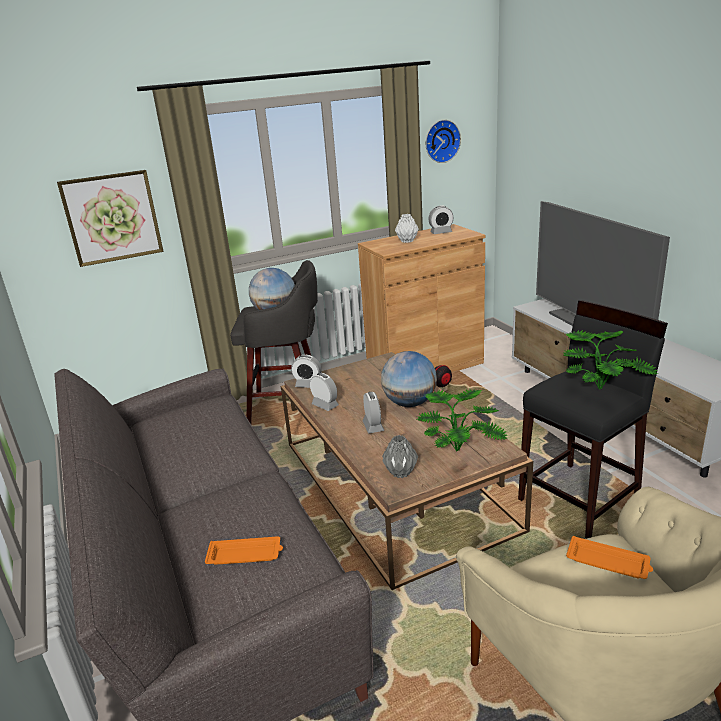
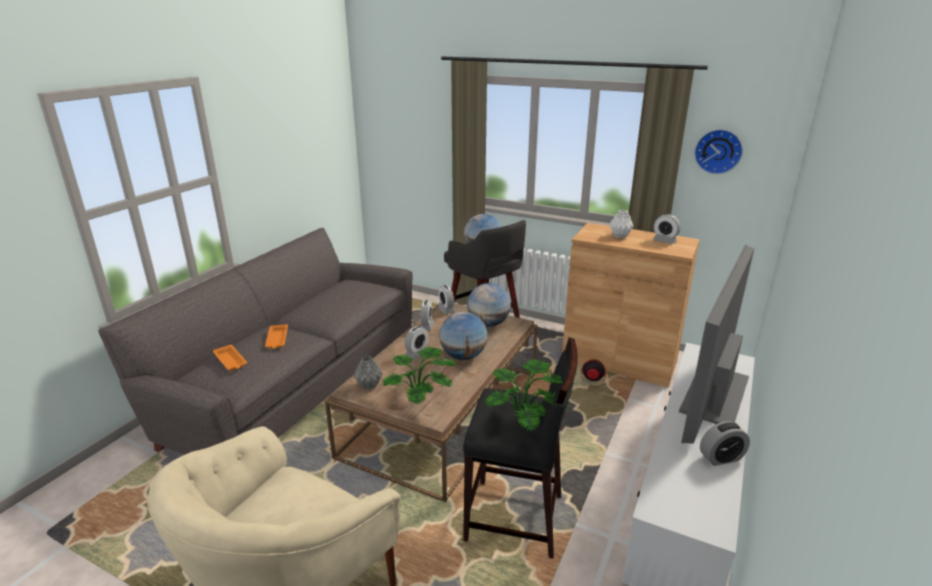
camera: 50 degrees right, 0 degrees up
(112, 218) = (419, 145): picture -> none
(367, 372) = (488, 323): none -> globe
(609, 562) = (309, 506): orange tray -> orange tray (277, 339)
(668, 348) = (721, 458): none -> alarm clock

